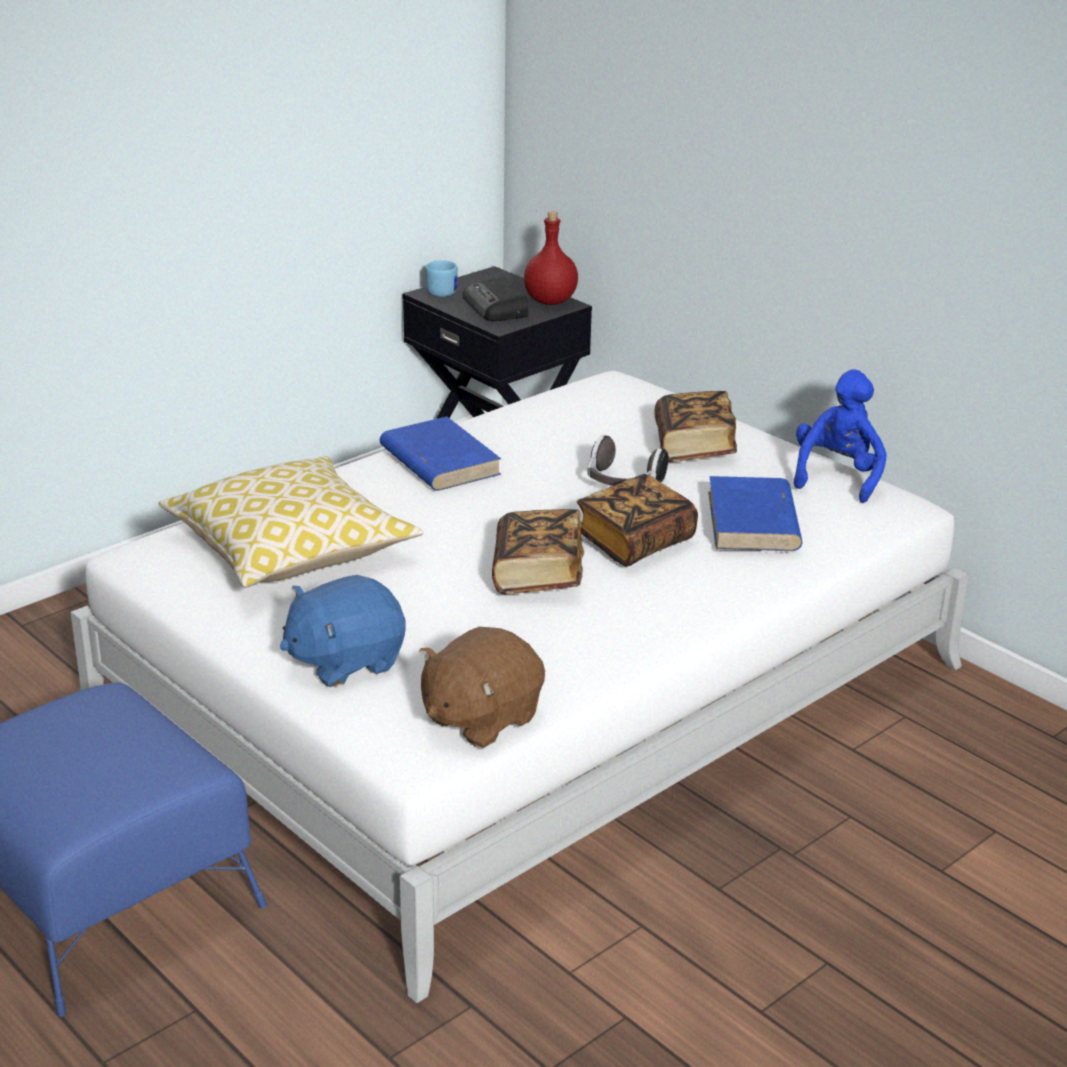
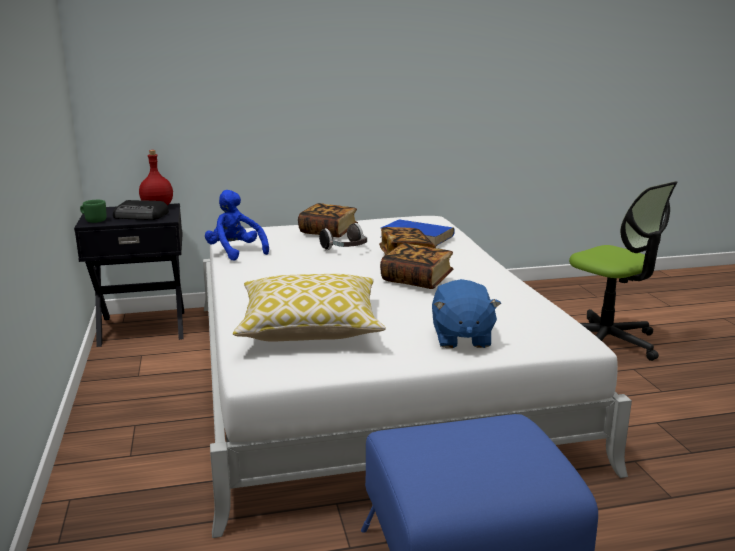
camera: 60 degrees left, 10 degrees down
(439, 460) = (260, 275): blue book -> none
(441, 291) = (93, 220): blue mug -> green mug
(480, 718) = (548, 319): brown plush toy -> none
(837, 476) = (394, 218): blue plush toy -> blue plush toy (235, 252)
(923, 910) = (607, 342): none -> office chair

